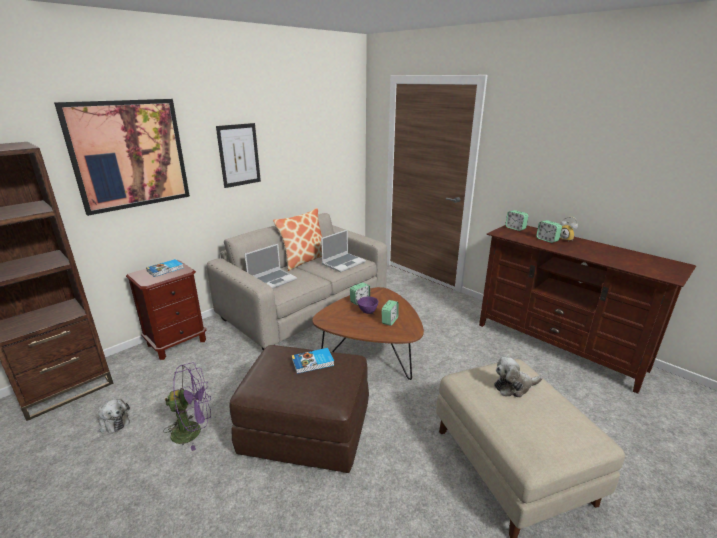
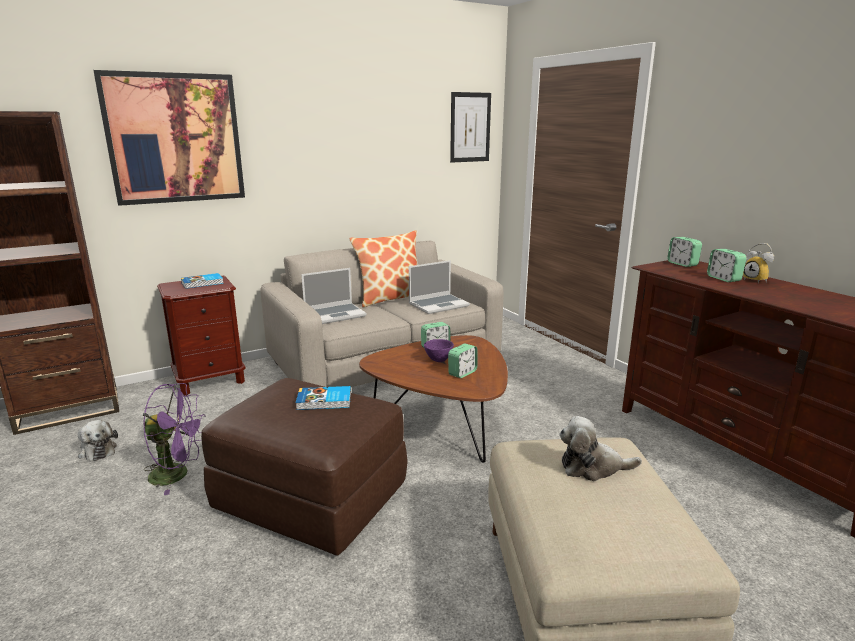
camera: 15 degrees right, 5 degrees down
(239, 155) = (315, 152): picture -> picture (470, 127)

